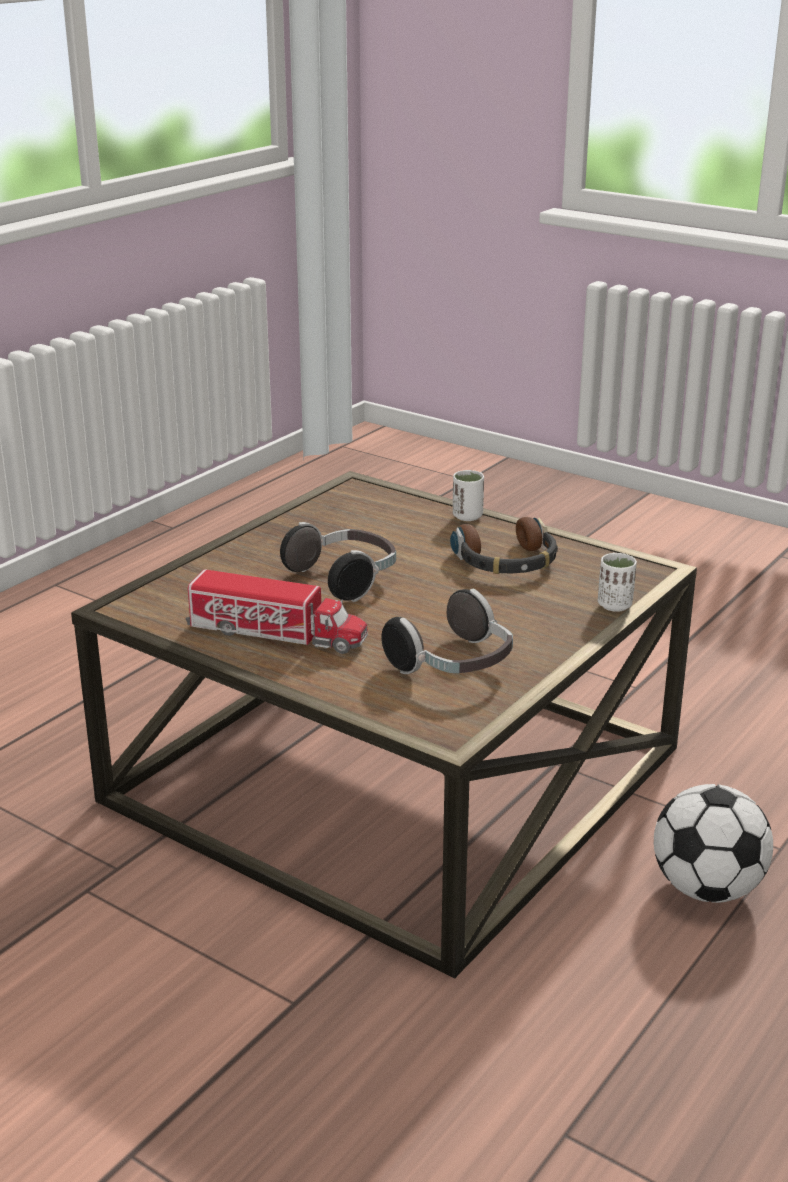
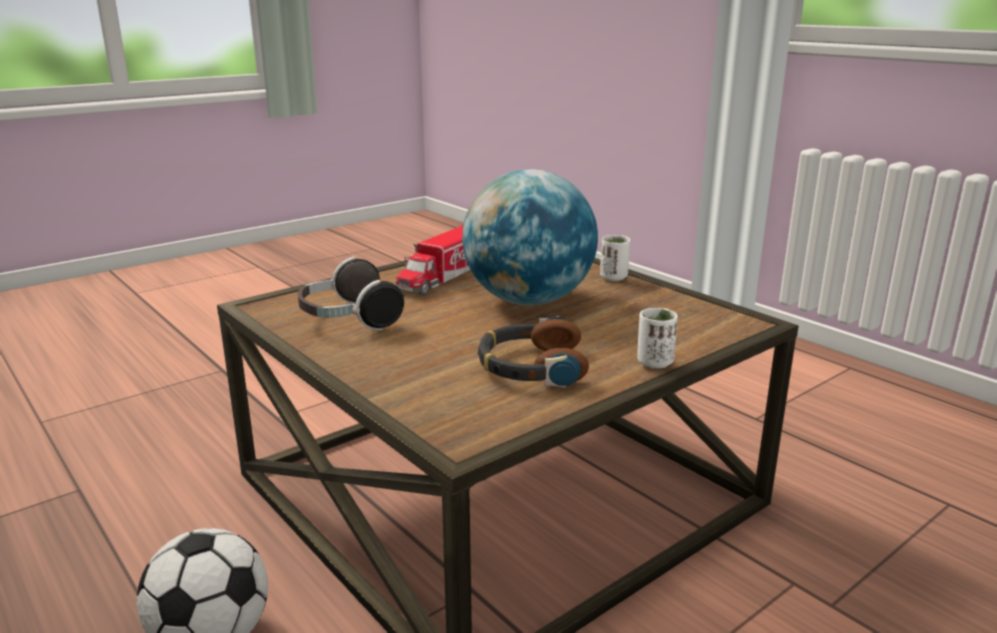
camera: 105 degrees right, 5 degrees down
(345, 579) = (528, 300): headphones -> globe
(615, 605) = (389, 400): white cup -> white cup (613, 277)

